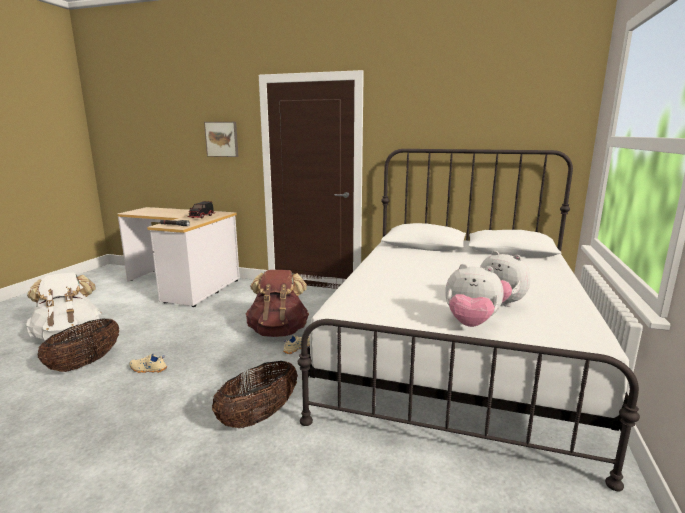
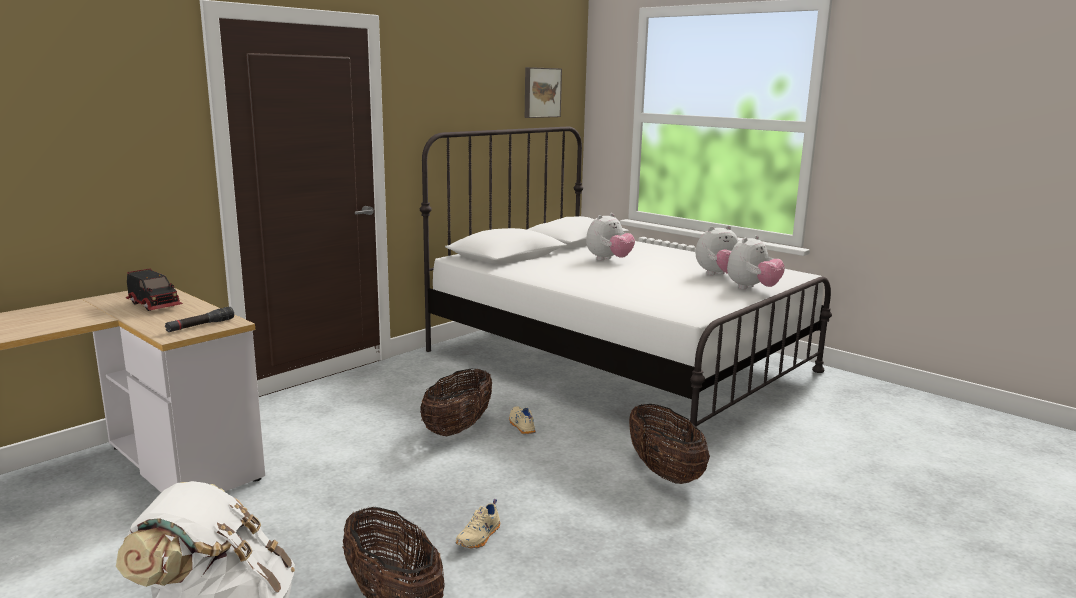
camera: 65 degrees left, 0 degrees up
(222, 139) = (118, 130): picture -> picture (541, 92)
(278, 331) = (458, 428): brown backpack -> basket
(469, 266) = (608, 260): none -> plush toy

